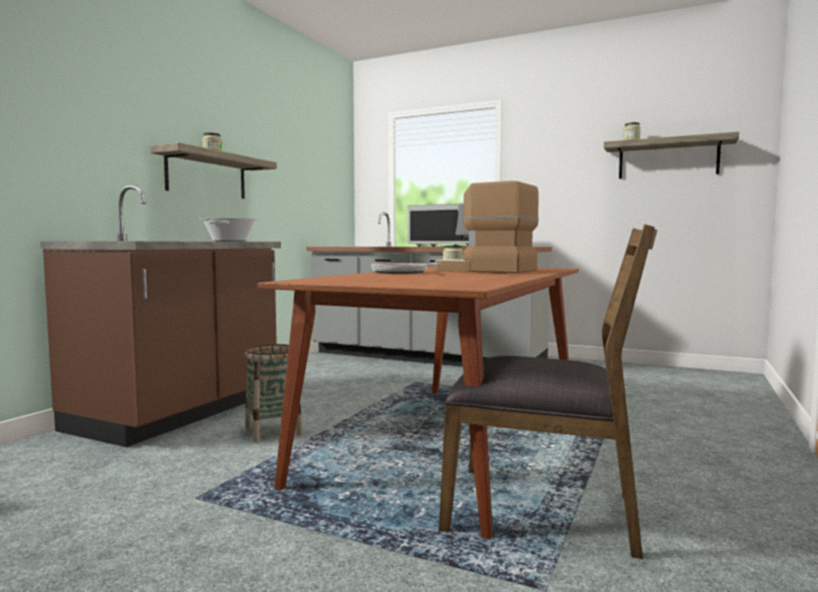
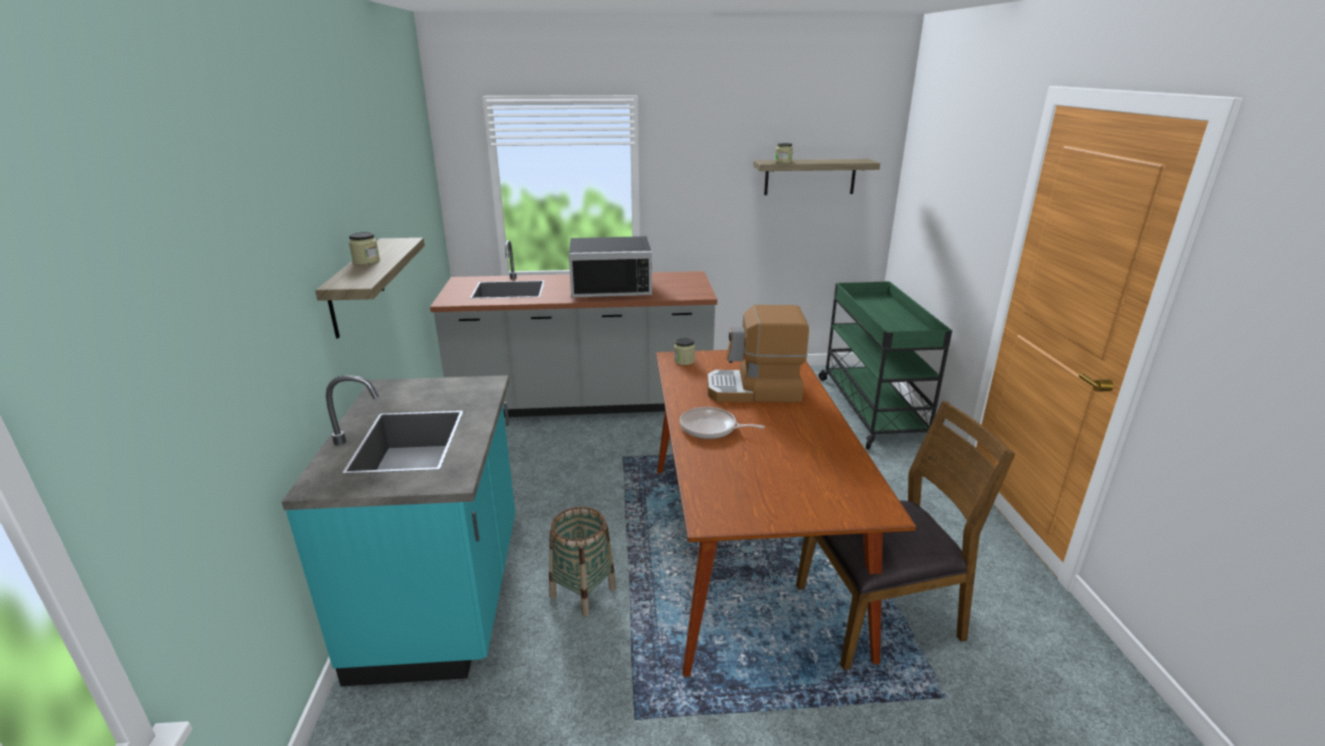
camera: 30 degrees left, 20 degrees up
(179, 413) = (444, 597): brown counter -> turquoise counter
(229, 241) = (453, 392): cooking pot -> none
(725, 396) = (871, 409): none -> green cart

